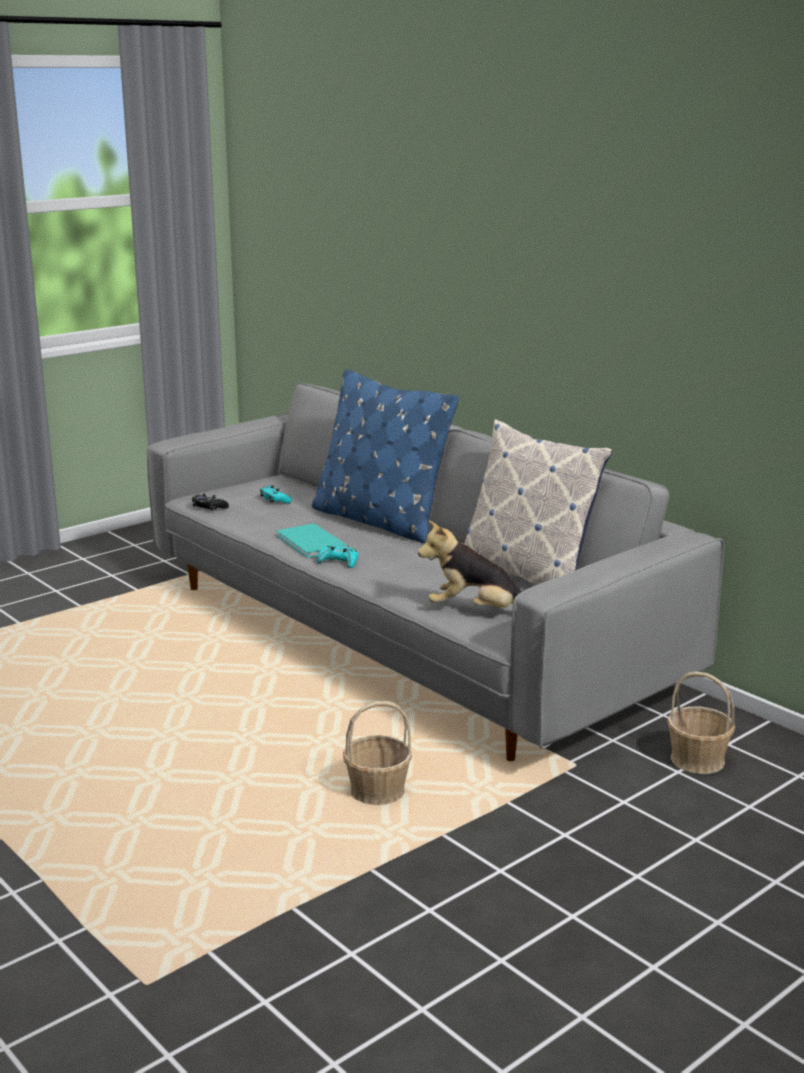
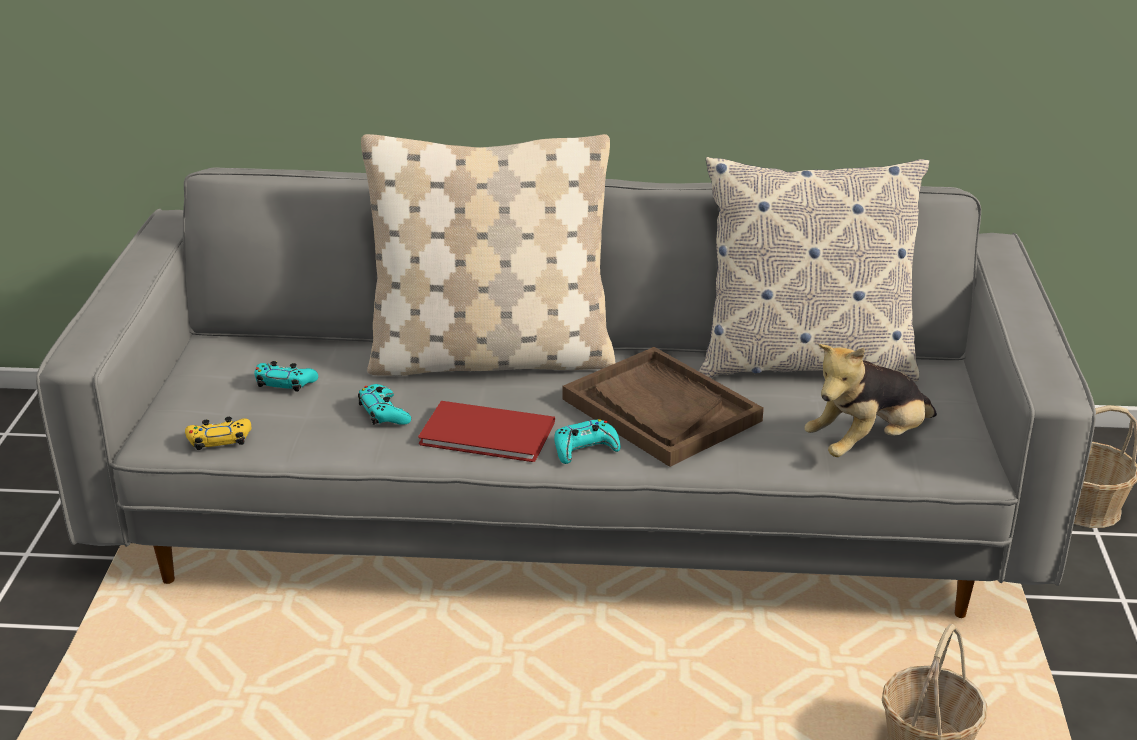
camera: 45 degrees left, 10 degrees up
(209, 507) = (219, 440): black game controller -> yellow game controller
(287, 521) = (383, 413): none -> turquoise game controller
(310, 543) = (489, 436): turquoise book -> red book
(379, 521) = (491, 357): blue pillow -> beige pillow
(406, 563) = (660, 410): none -> brown tray

